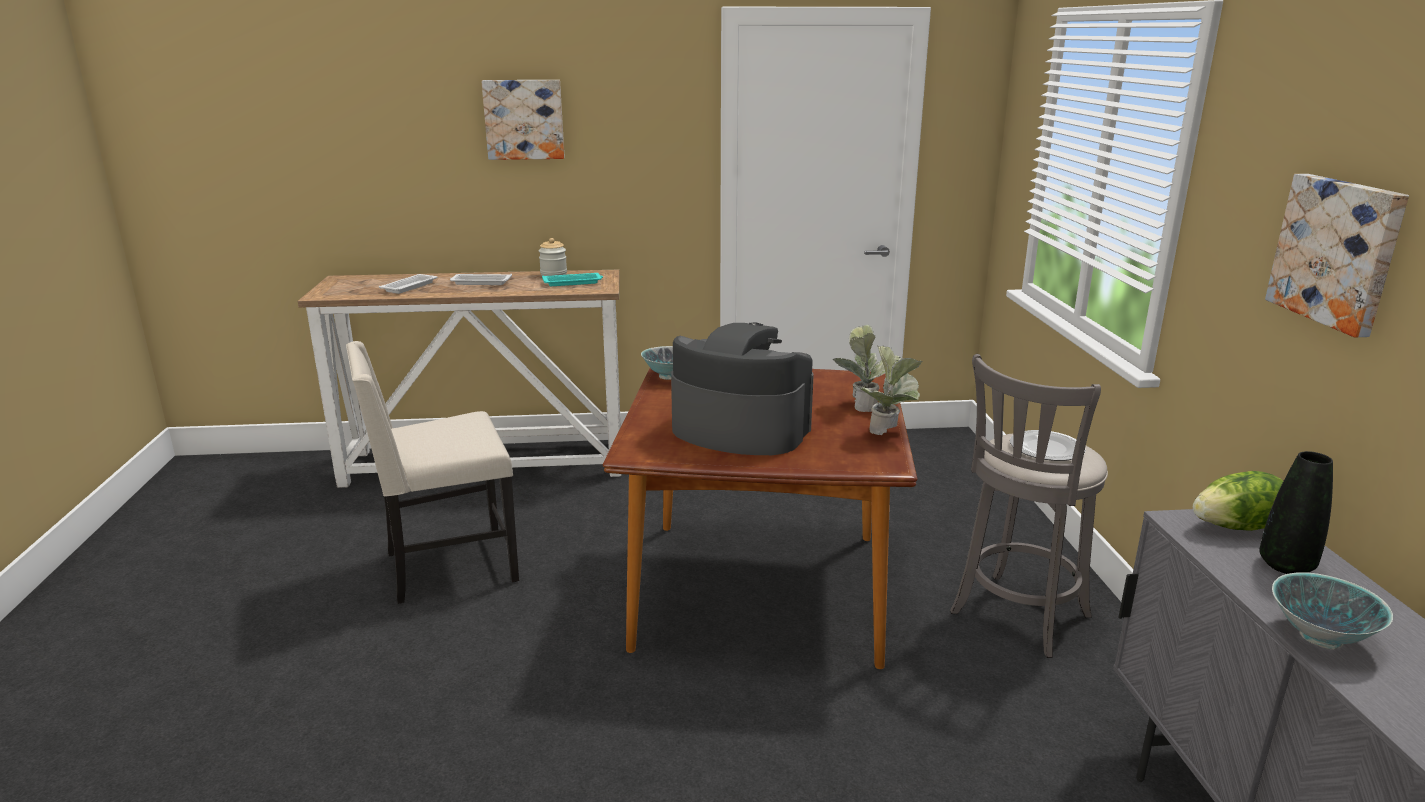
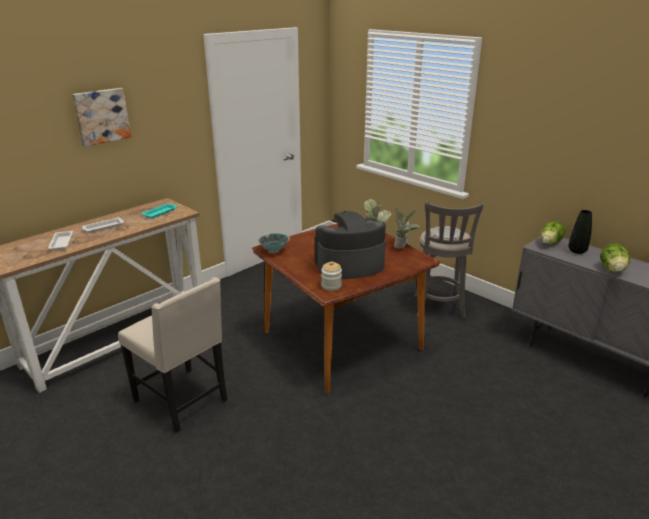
camera: 40 degrees left, 5 degrees up
(448, 567) = (183, 401): beige chair -> beige chair turned 75 degrees counterclockwise
(553, 274) = (136, 210): jar -> jar (331, 286)
(1320, 637) = (612, 270): bowl -> lettuce
(1338, 252) = (561, 137): picture -> none

